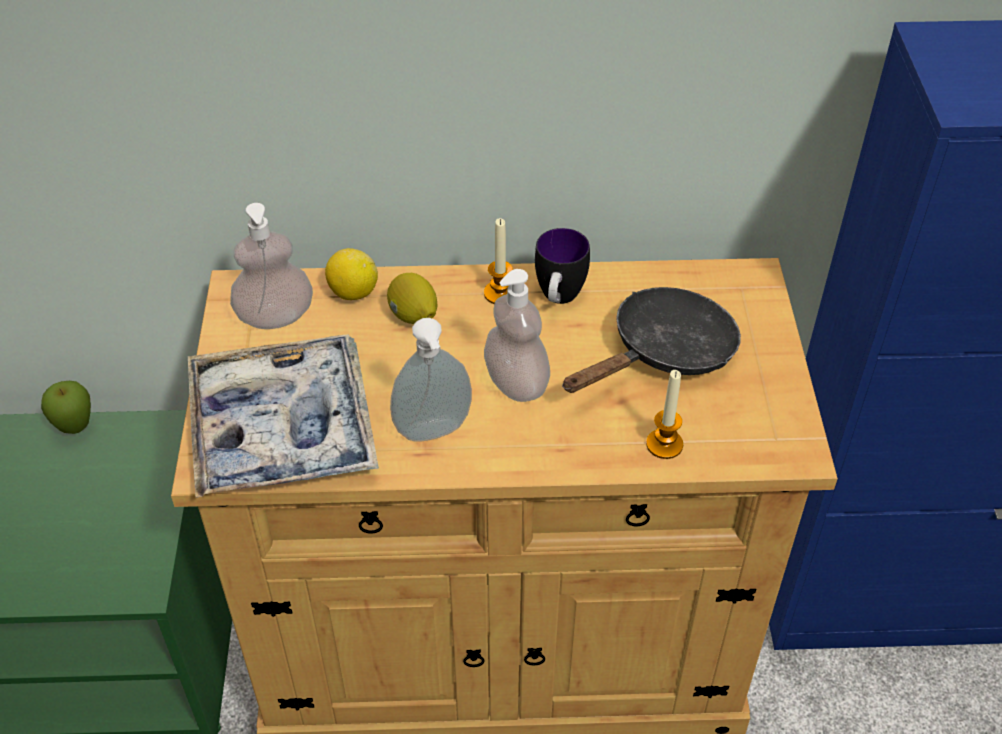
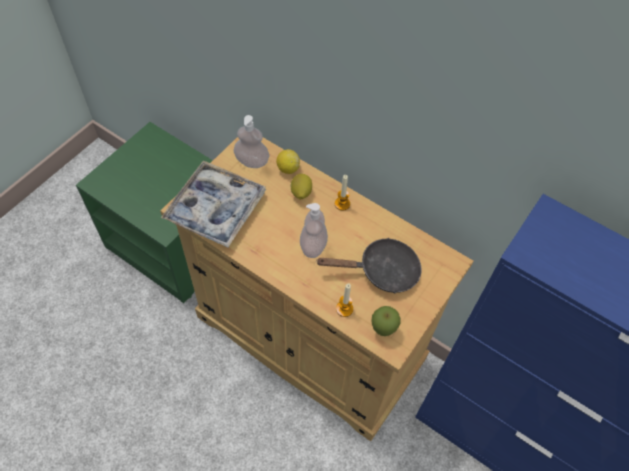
camera: 35 degrees right, 10 degrees up
(76, 429) = (190, 156): apple -> apple (382, 330)
(434, 433) = (265, 246): soap dispenser -> none
(558, 300) = (362, 221): mug -> none

